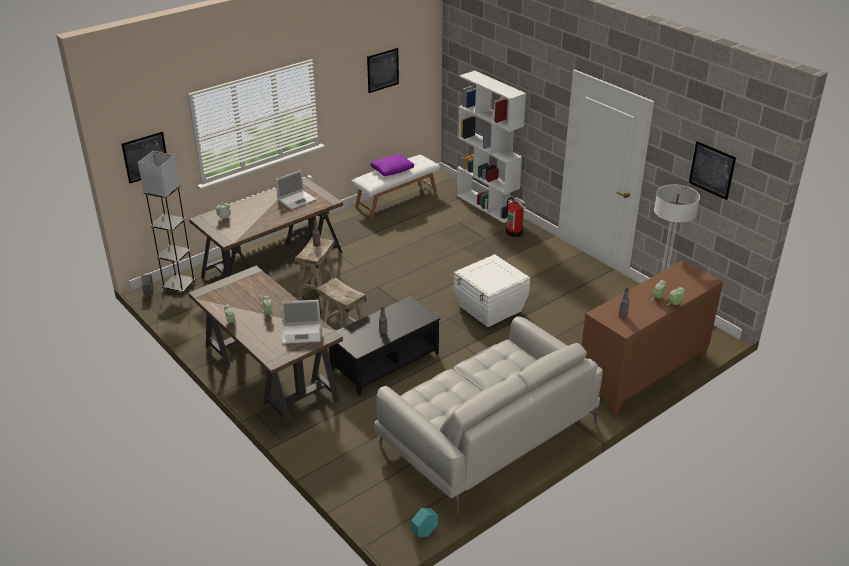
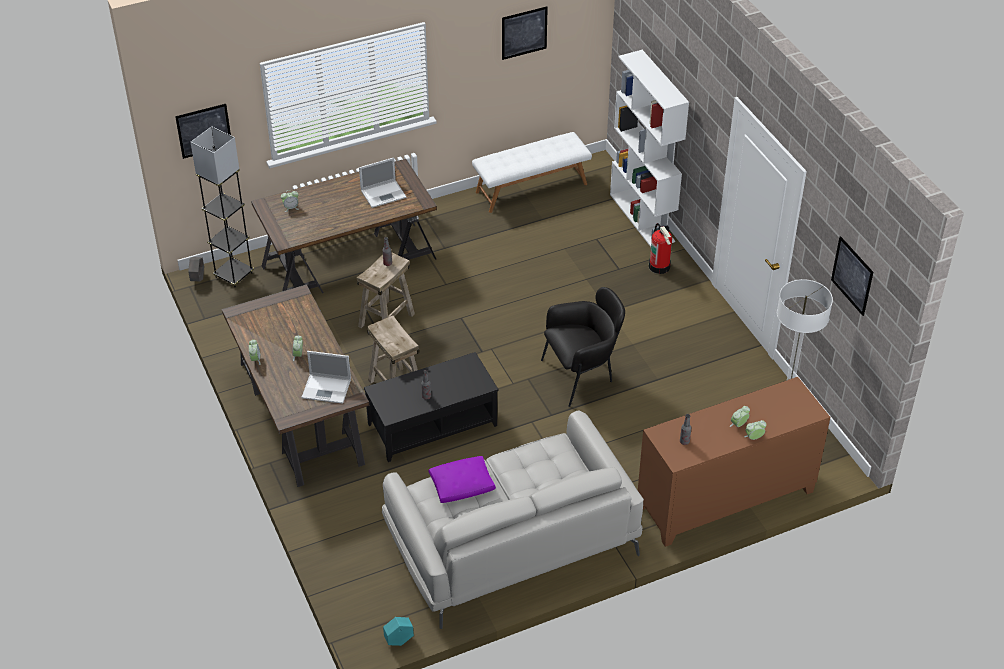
camera: 15 degrees right, 10 degrees up
(392, 170) = (526, 154): purple pillow -> purple pillow (461, 485)
(490, 309) = (582, 375): white storage box -> black armchair

